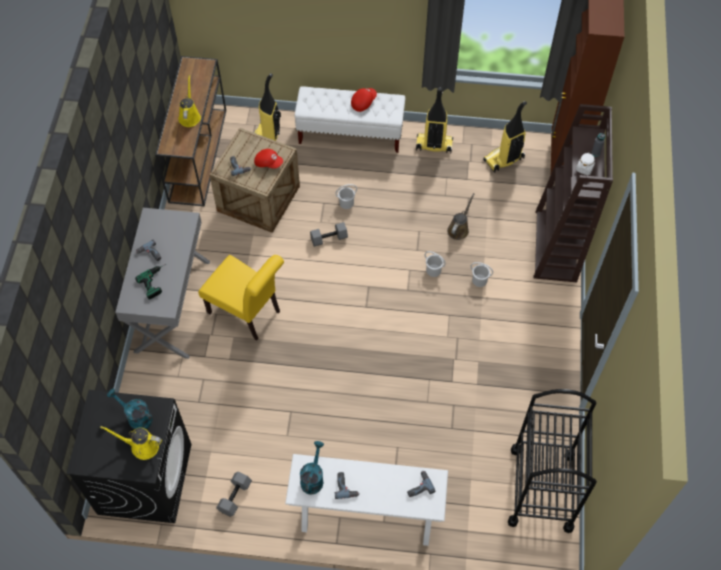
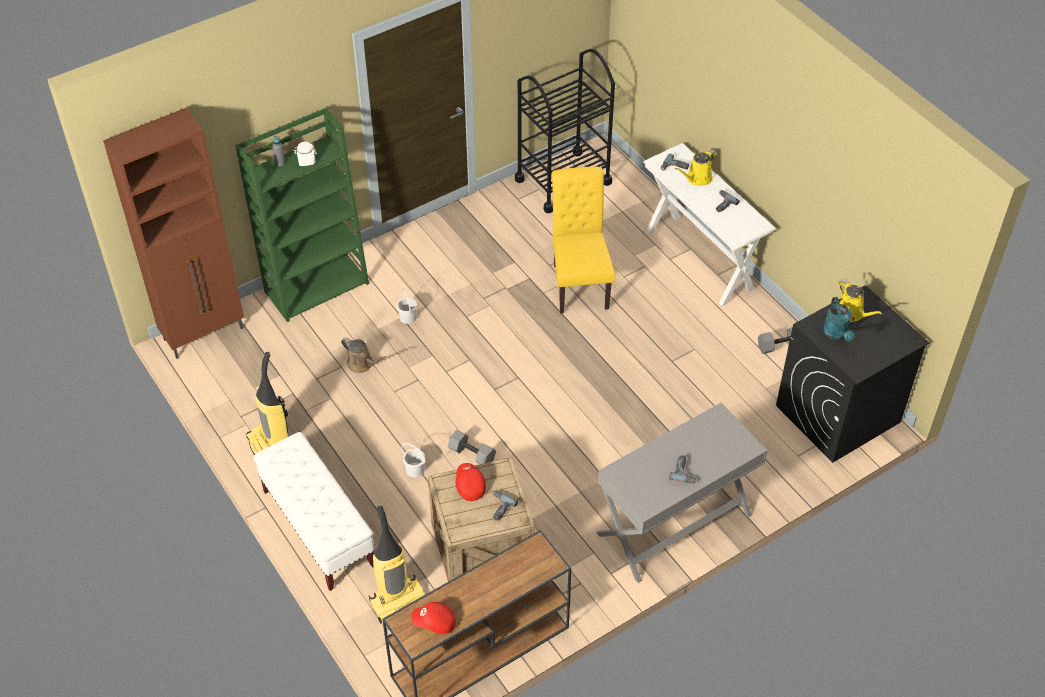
camera: 130 degrees left, 10 degrees down
(156, 281) = (704, 444): power drill -> none
(189, 116) = (490, 577): yellow watering can -> yellow watering can (697, 179)
(248, 313) = (617, 458): yellow chair -> yellow chair (579, 282)
(313, 477) = (739, 225): turquoise watering can -> none
(363, 102) = (299, 480): red cap -> red cap (434, 623)
(433, 270) = (429, 354): white bucket -> none
(459, 229) = (362, 364): brown watering can -> brown watering can turned 135 degrees counterclockwise
(503, 160) = (241, 379): vacuum cleaner -> none
(556, 247) = (317, 286): brown bookcase -> green bookcase

